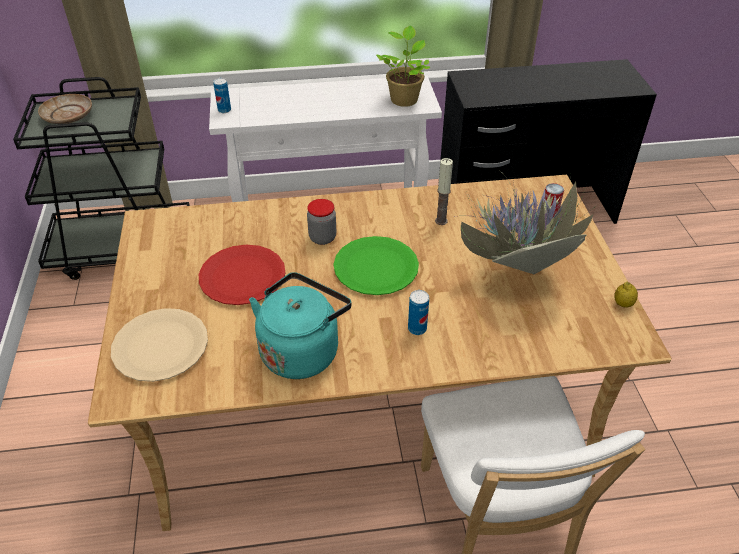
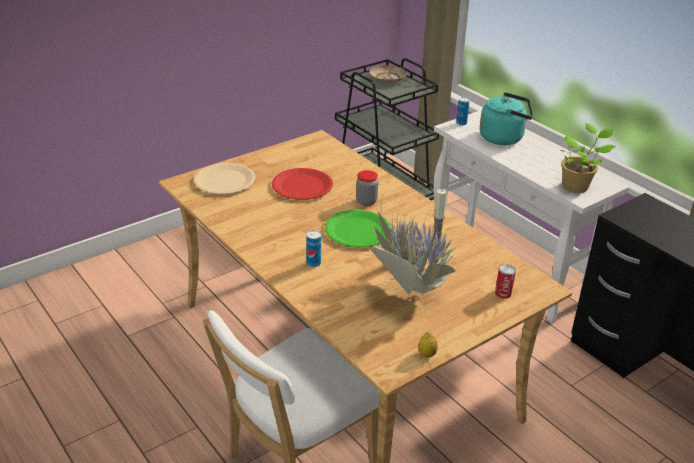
camera: 60 degrees right, 10 degrees down
(302, 350) = (259, 226): turquoise kettle -> turquoise kettle (504, 138)

